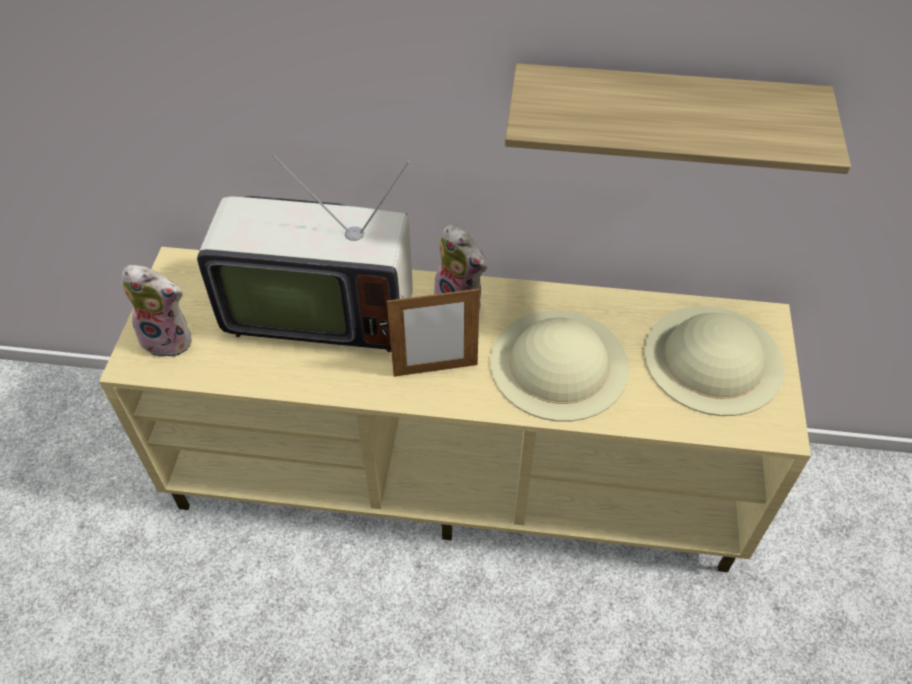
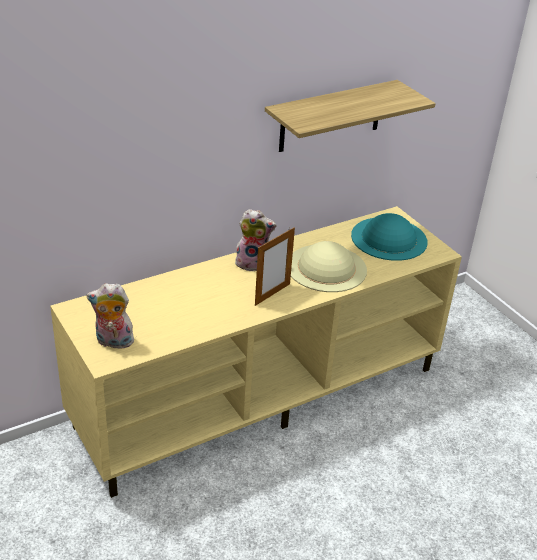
camera: 40 degrees left, 15 degrees down
(170, 339) = (113, 342): plush toy -> plush toy turned 150 degrees counterclockwise
(319, 311) = (182, 296): television -> none
(713, 359) = (389, 238): beige hat -> turquoise hat

